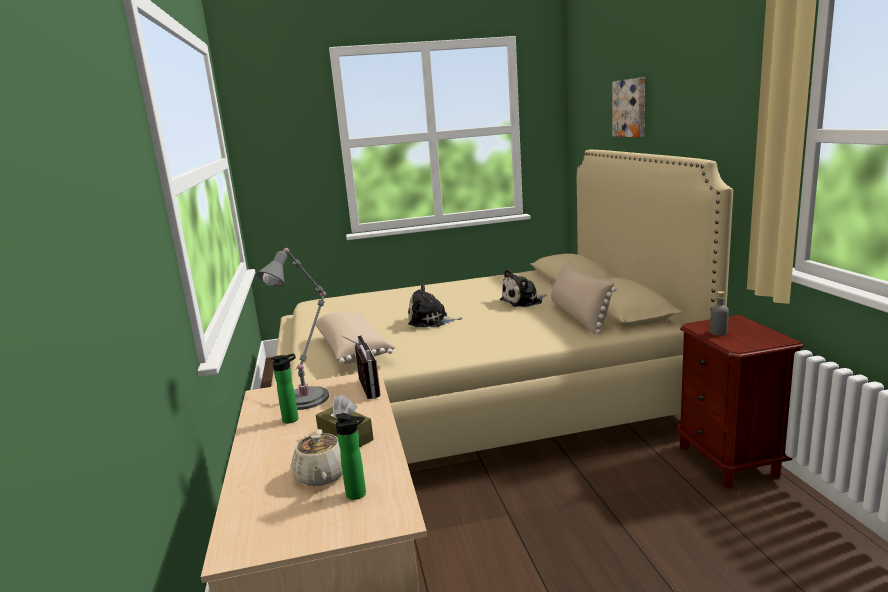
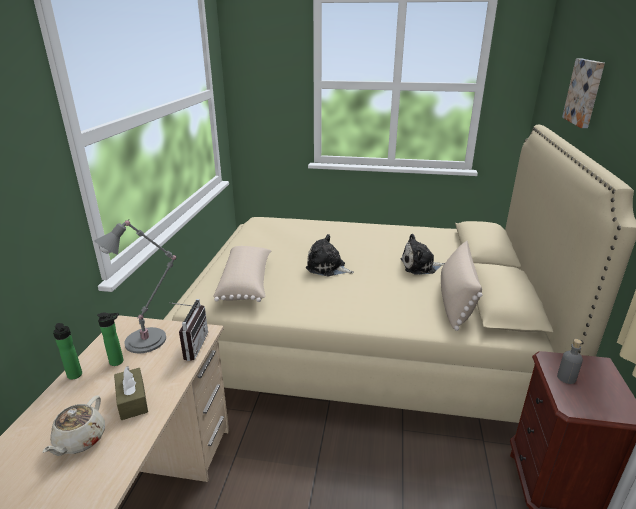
camera: 20 degrees right, 10 degrees up
(359, 494) = (83, 477): bottle -> bottle (75, 376)

